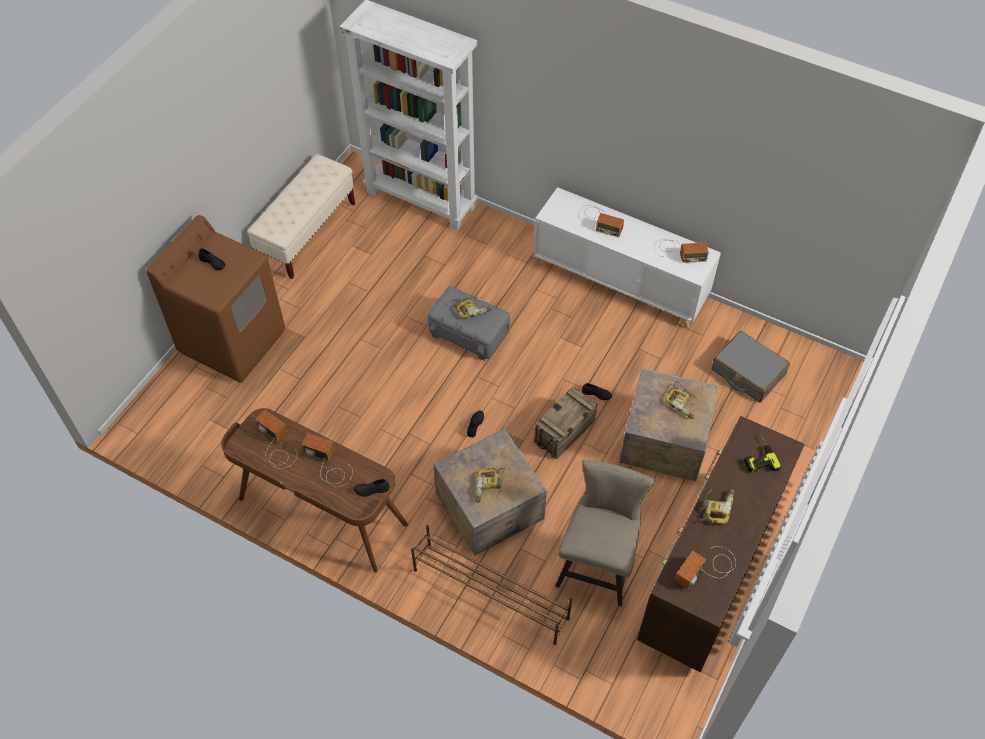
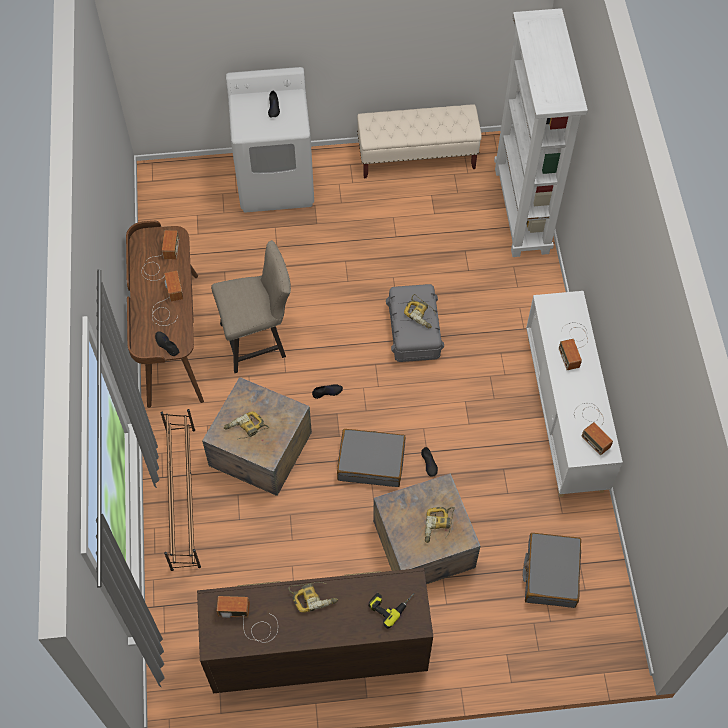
camera: 55 degrees right, 5 degrees up
(233, 341) = (276, 181): brown washing machine -> white washing machine
(564, 432) = (371, 462): crate -> grey suitcase
(597, 564) = (263, 560): beige stool -> beige stool (258, 340)

